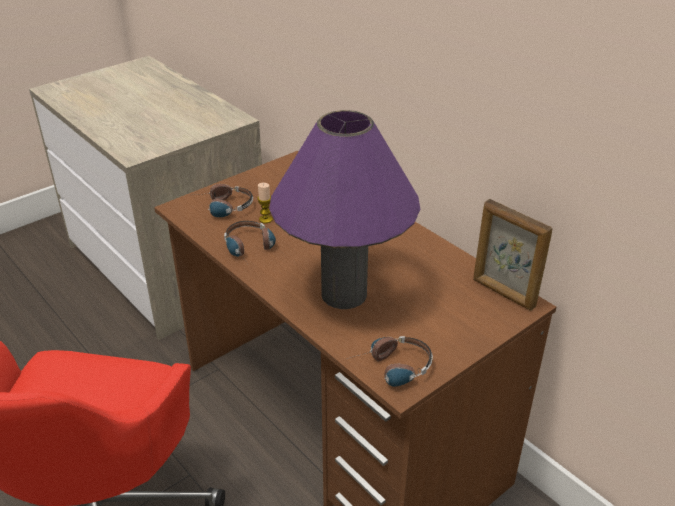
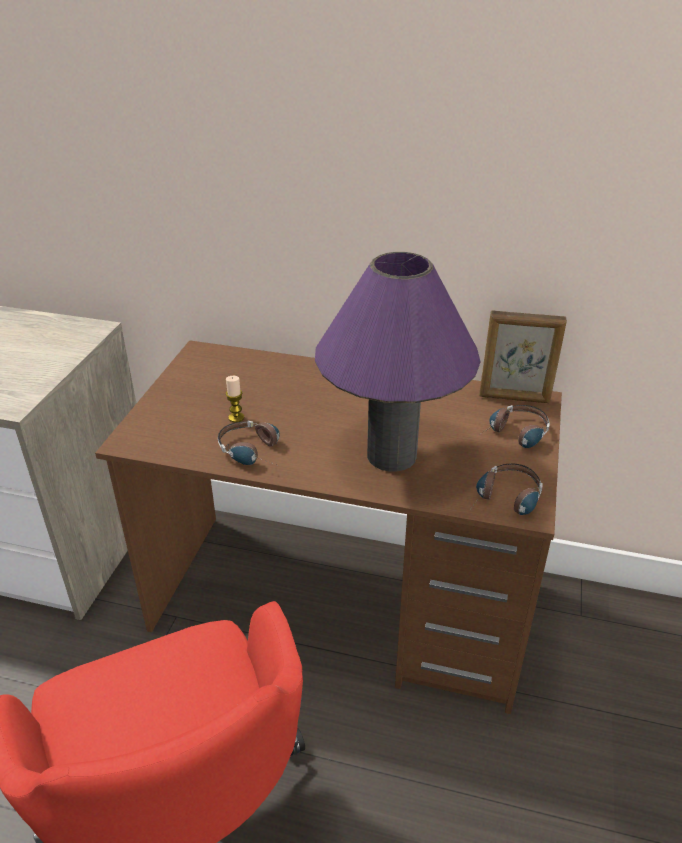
camera: 35 degrees left, 0 degrees up
(221, 208) = (175, 424): headphones -> headphones (514, 436)

